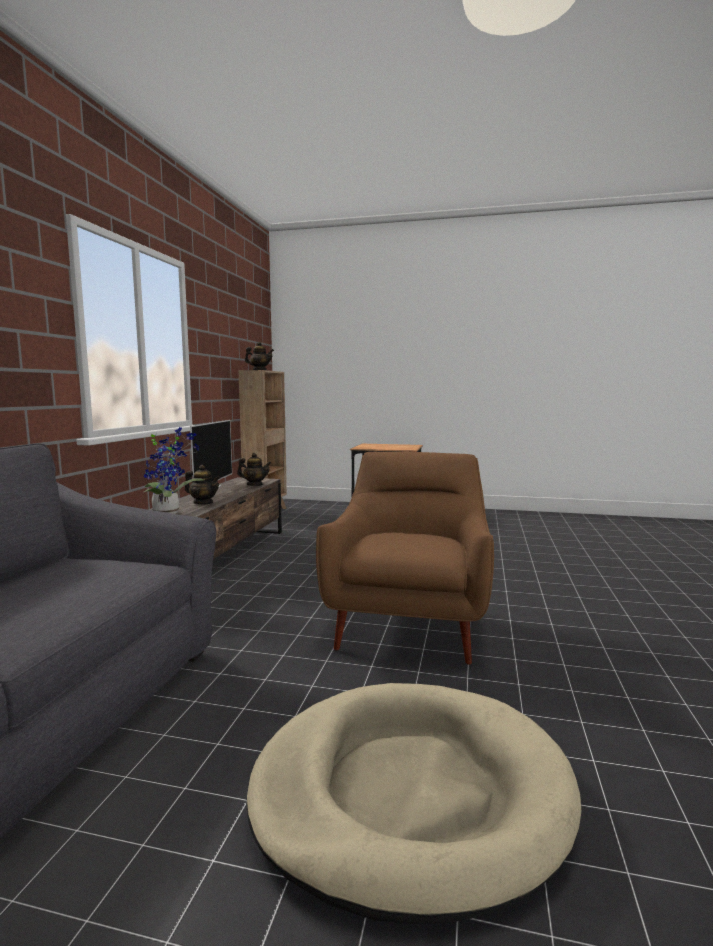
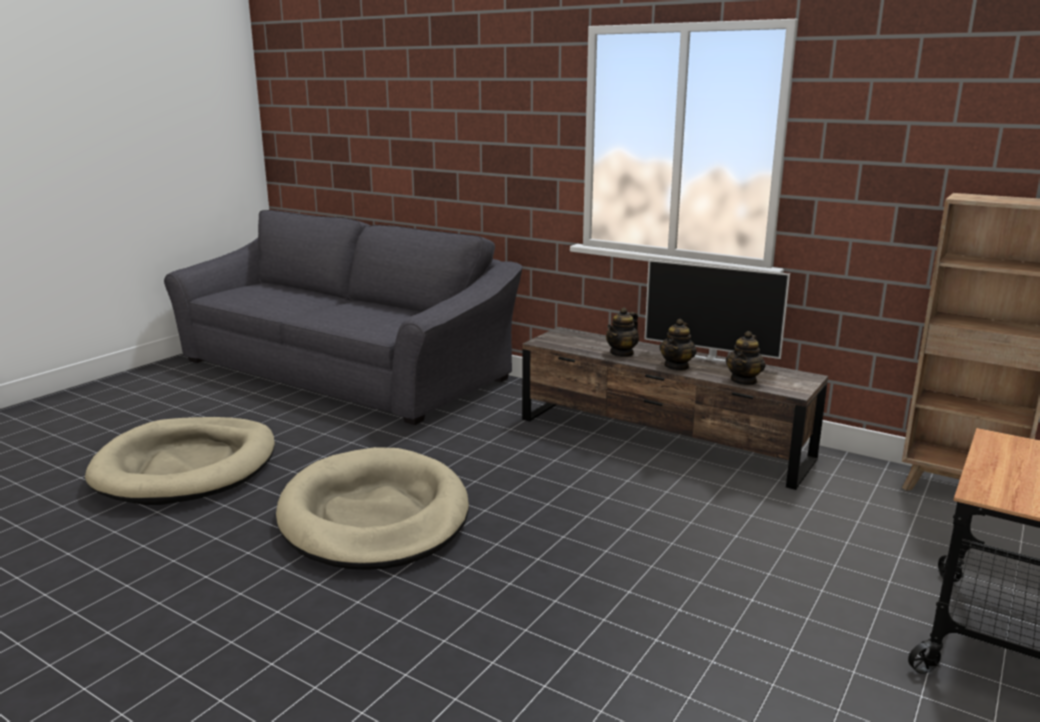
camera: 110 degrees right, 10 degrees up
(169, 512) = (580, 341): potted plant -> none
(259, 370) = (975, 198): teapot -> teapot (677, 366)
(409, 624) = (375, 516): brown armchair -> beige dog bed

